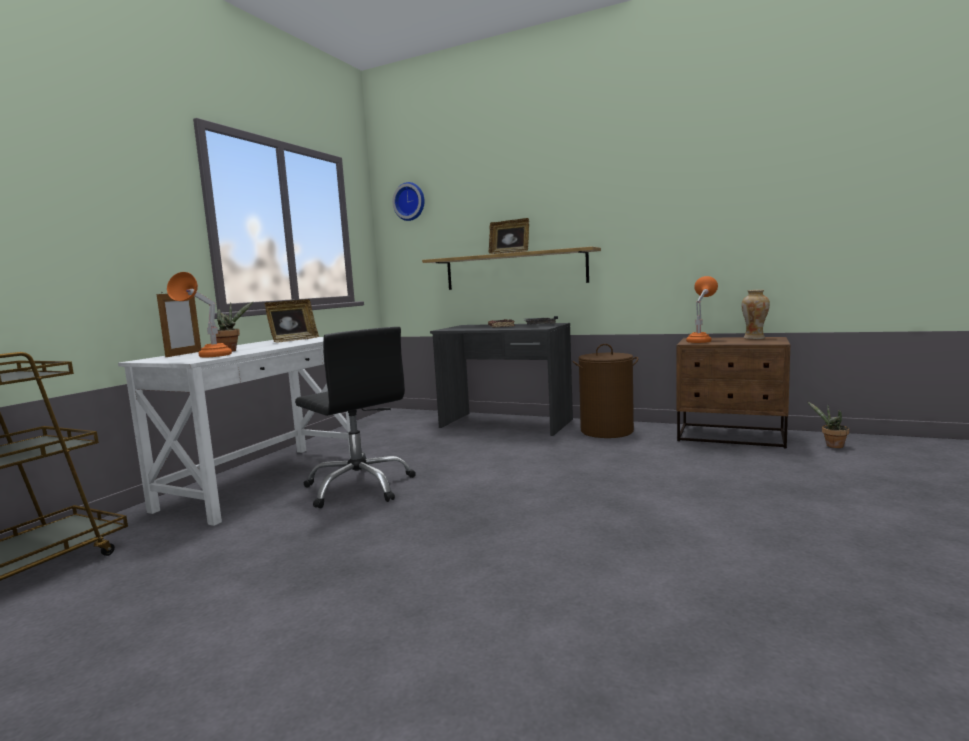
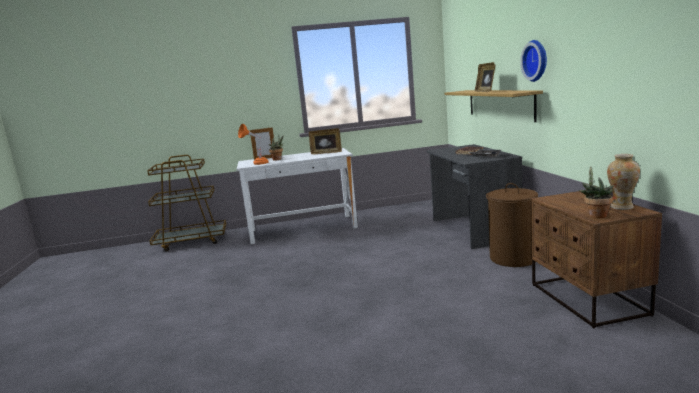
camera: 55 degrees right, 5 degrees up
(360, 487) = (318, 245): black office chair -> none
(410, 202) = (456, 42): wall clock -> wall clock (537, 60)
(701, 341) = (567, 198): orange table lamp -> none
(832, 446) = (646, 347): potted plant -> potted plant (595, 215)

